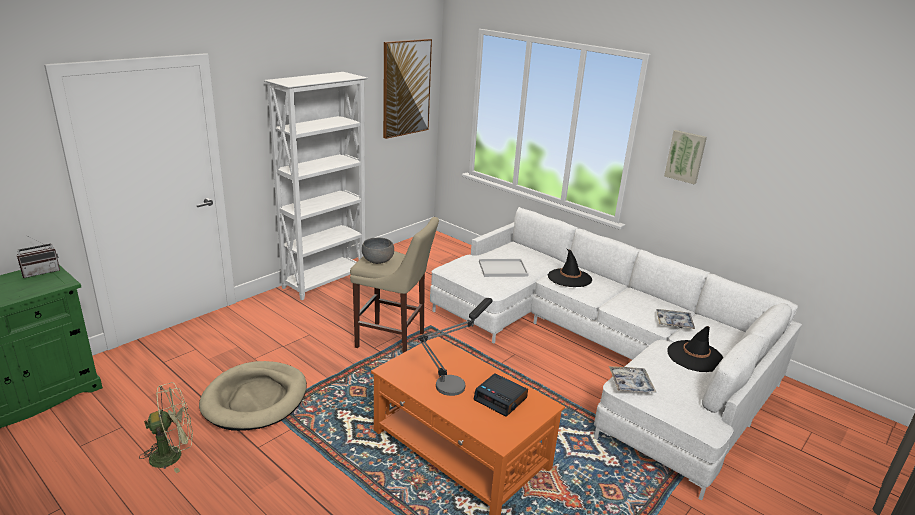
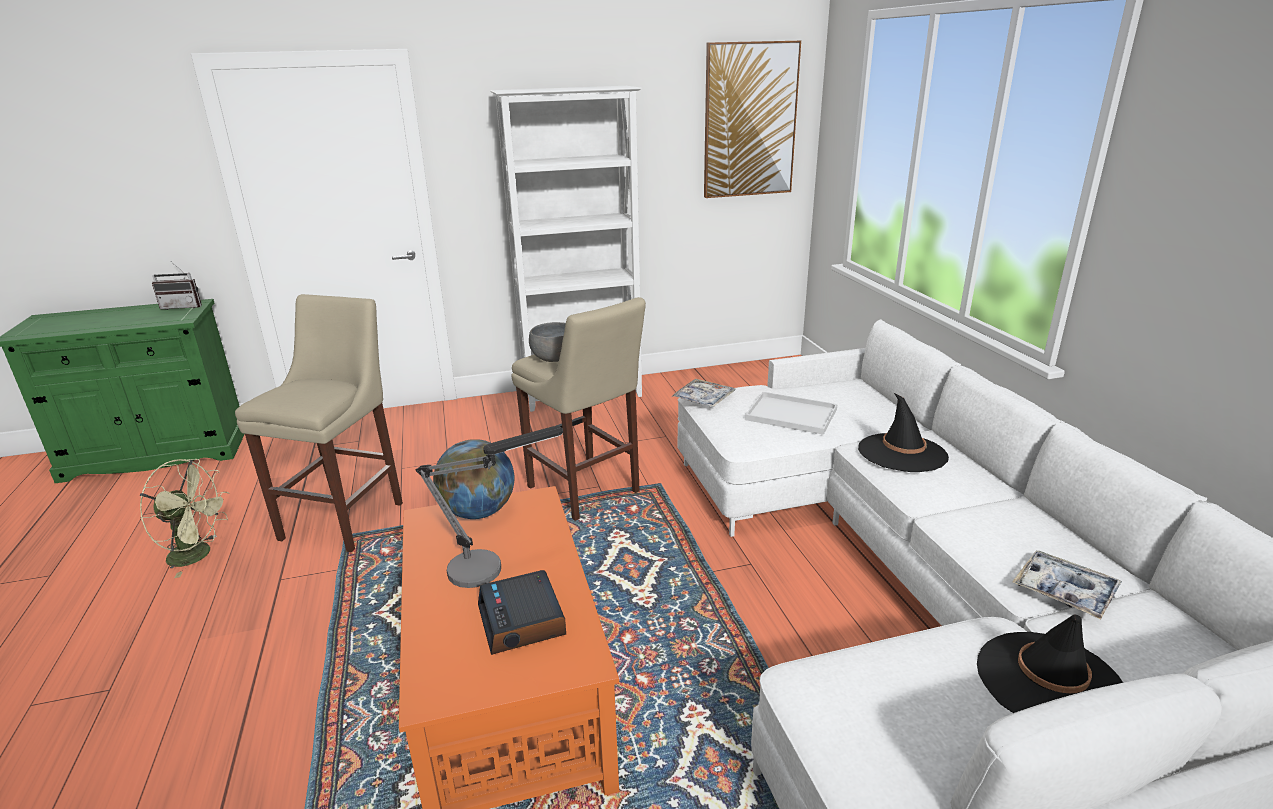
camera: 35 degrees right, 0 degrees up
(255, 399) = (347, 517): beige dog bed -> beige stool
(414, 359) = (478, 512): none -> globe
(630, 384) = (820, 686): tray -> tray (703, 399)
(685, 156) = (1203, 218): picture -> none

